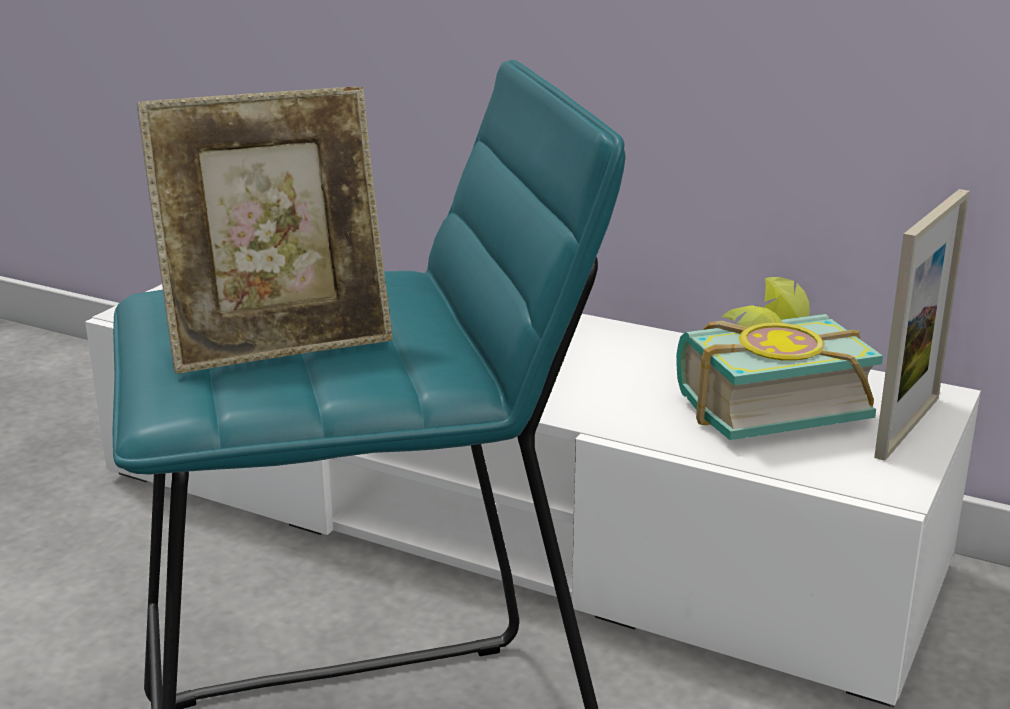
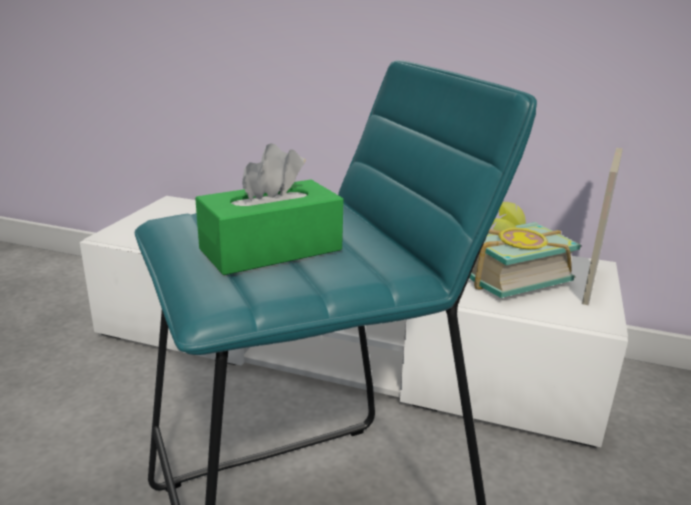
camera: 10 degrees left, 0 degrees up
(279, 342) = (271, 249): picture frame -> green tissue box

